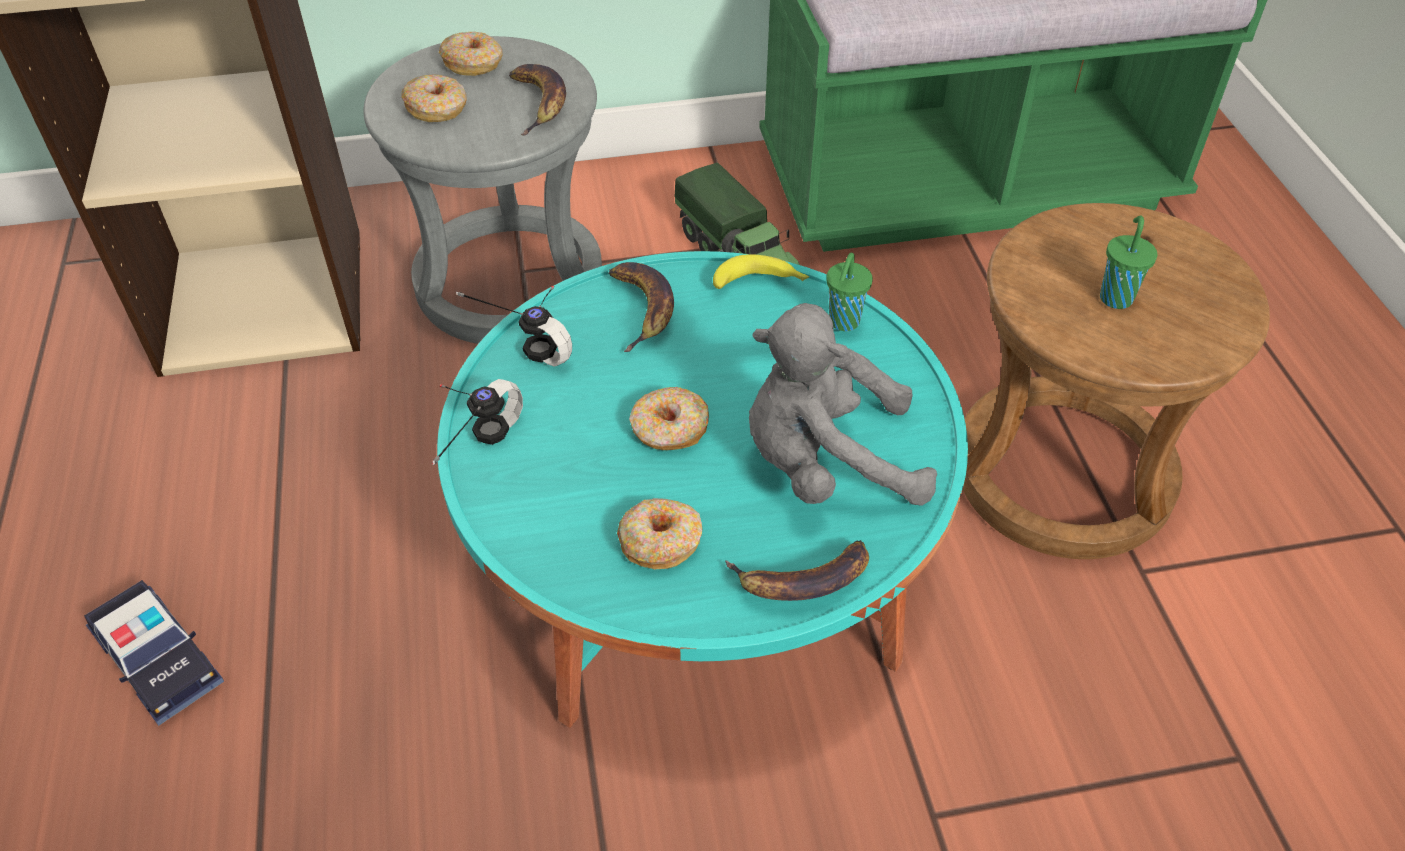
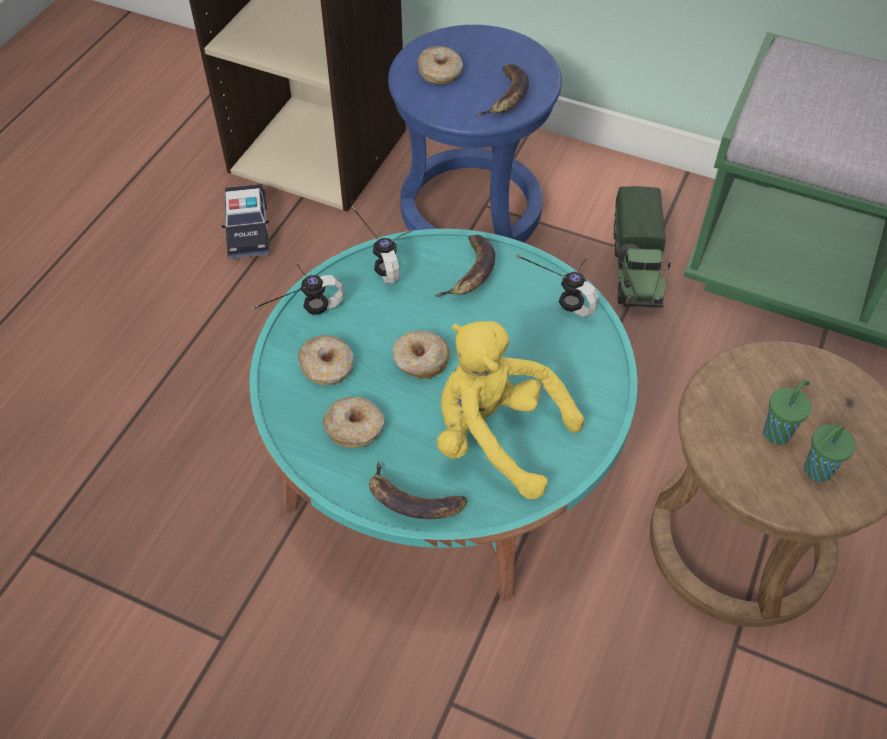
camera: 35 degrees right, 5 degrees up
(158, 659) = (114, 343): toy car -> toy car (248, 228)
(473, 63) = (490, 49): donut -> donut (327, 366)
(510, 281) = (471, 209): grey stool -> blue stool
(761, 282) = (563, 293): banana -> headphones
(825, 464) = (495, 437): grey plush toy -> yellow plush toy
(843, 323) = (592, 349): green cup -> green cup (816, 471)

